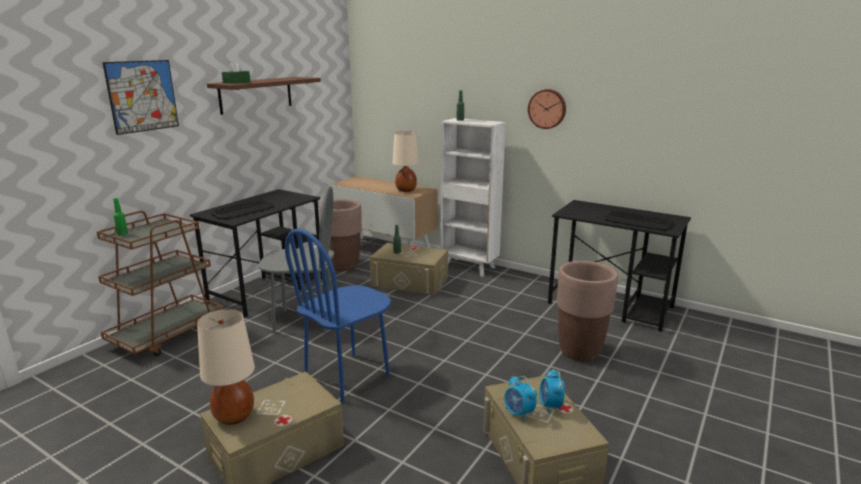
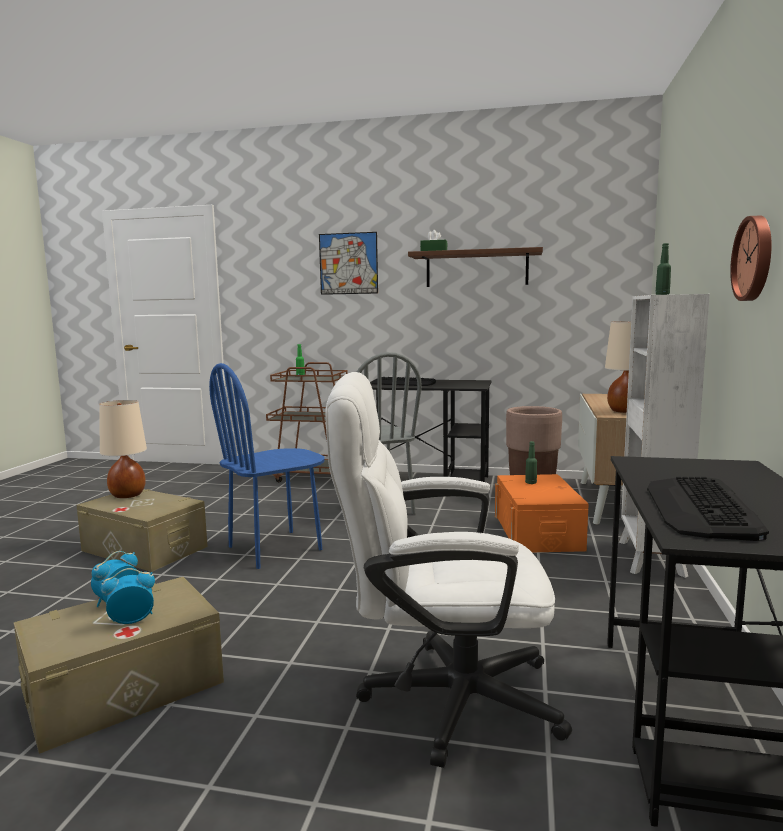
camera: 70 degrees right, 10 degrees down
(347, 376) = (275, 548): blue chair -> blue chair turned 60 degrees counterclockwise
(409, 281) = (538, 532): beige storage box -> orange storage box
(579, 351) = (441, 698): brown planter -> white office chair

